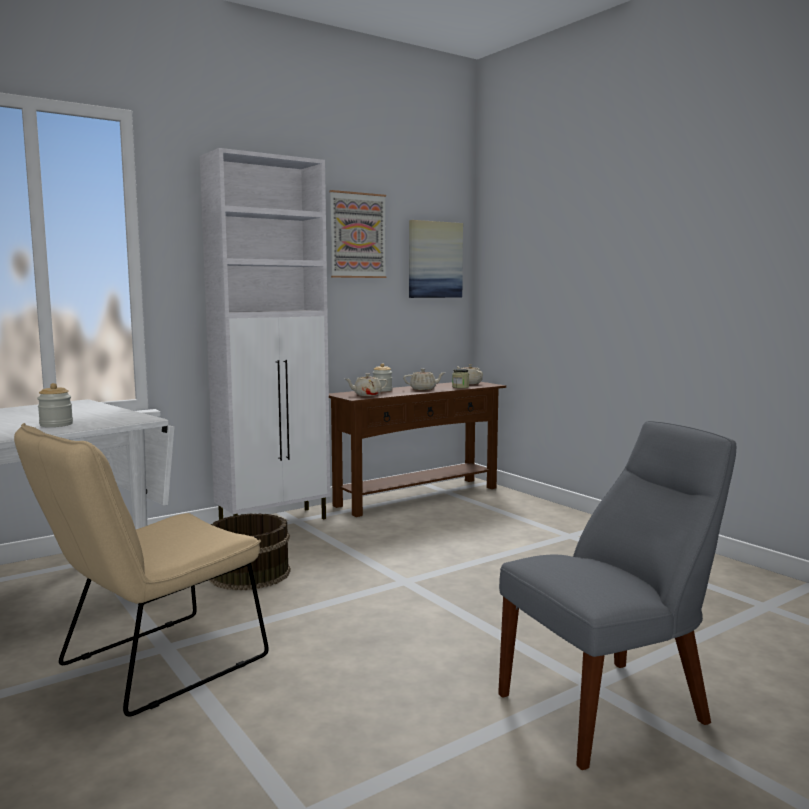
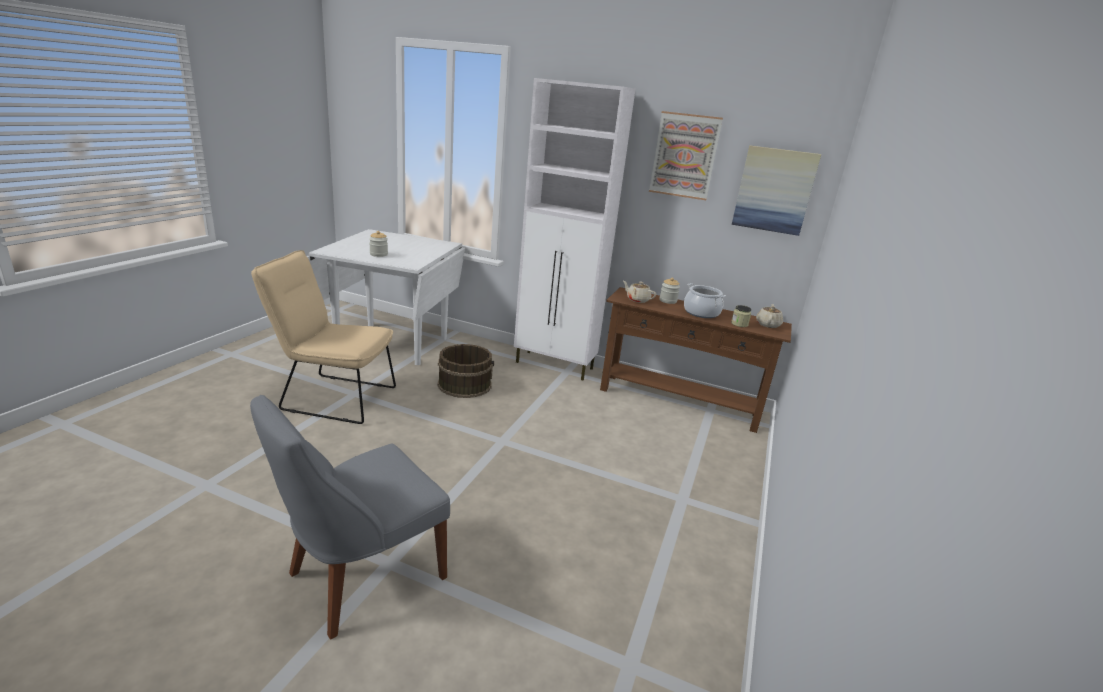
camera: 55 degrees right, 15 degrees up
(423, 389) = (701, 313): beige teapot -> cooking pot
(610, 707) = (361, 578): grey chair -> grey chair turned 105 degrees clockwise

